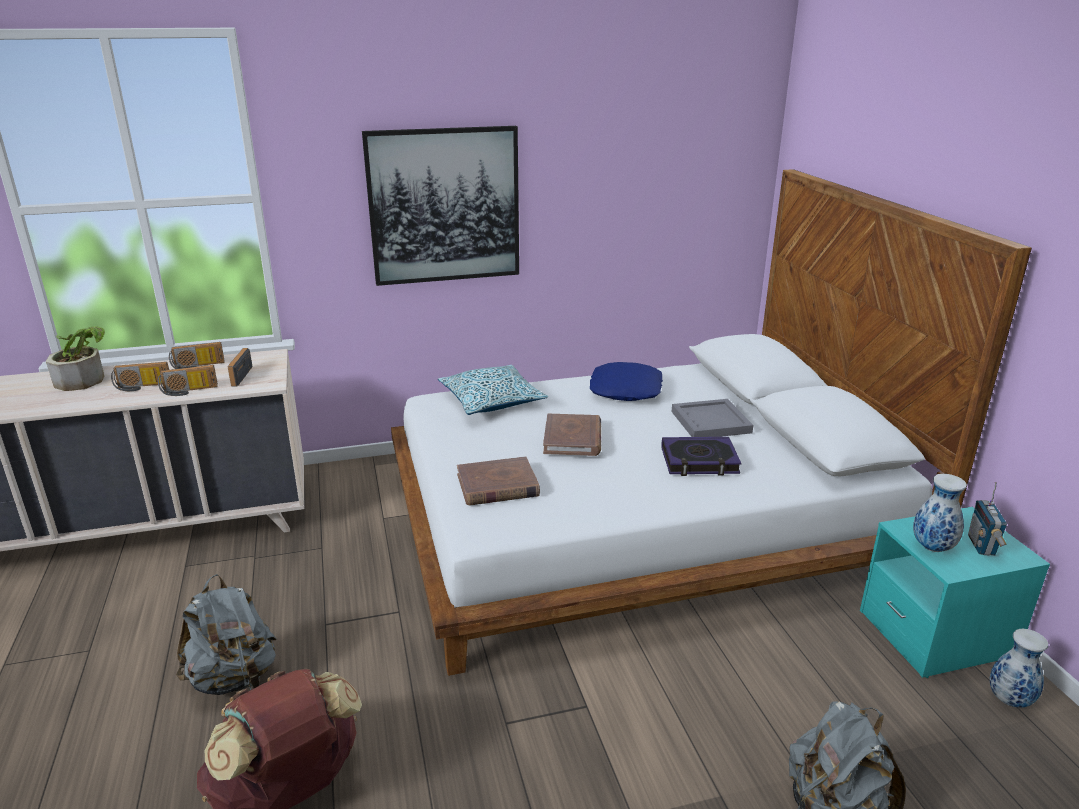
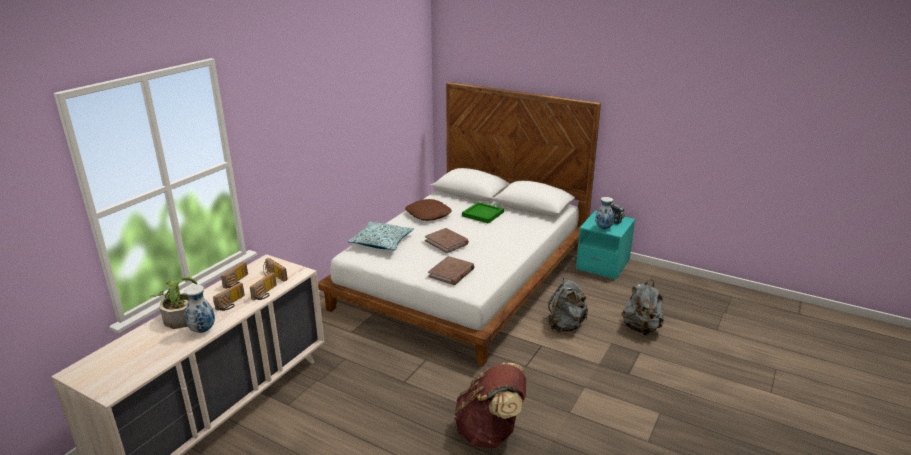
camera: 45 degrees left, 0 degrees up
(234, 678) = (402, 421): grey backpack -> grey backpack (565, 325)
(444, 206) = (314, 140): picture -> none
(625, 390) = (428, 214): blue pillow -> brown pillow
(699, 461) = (504, 230): book -> none
(709, 421) = (482, 214): grey tray -> green tray
(1008, 699) = (640, 273): vase -> vase (202, 330)

